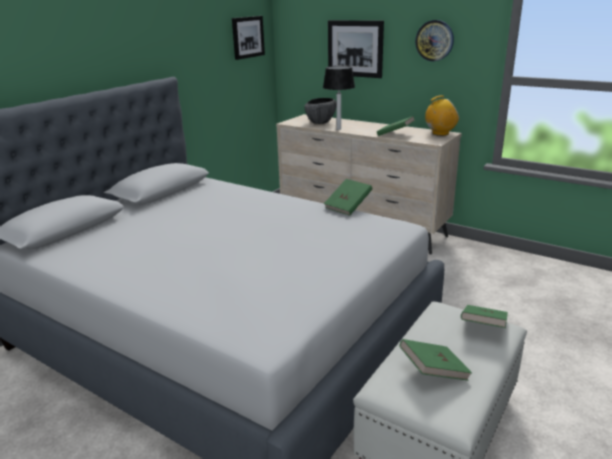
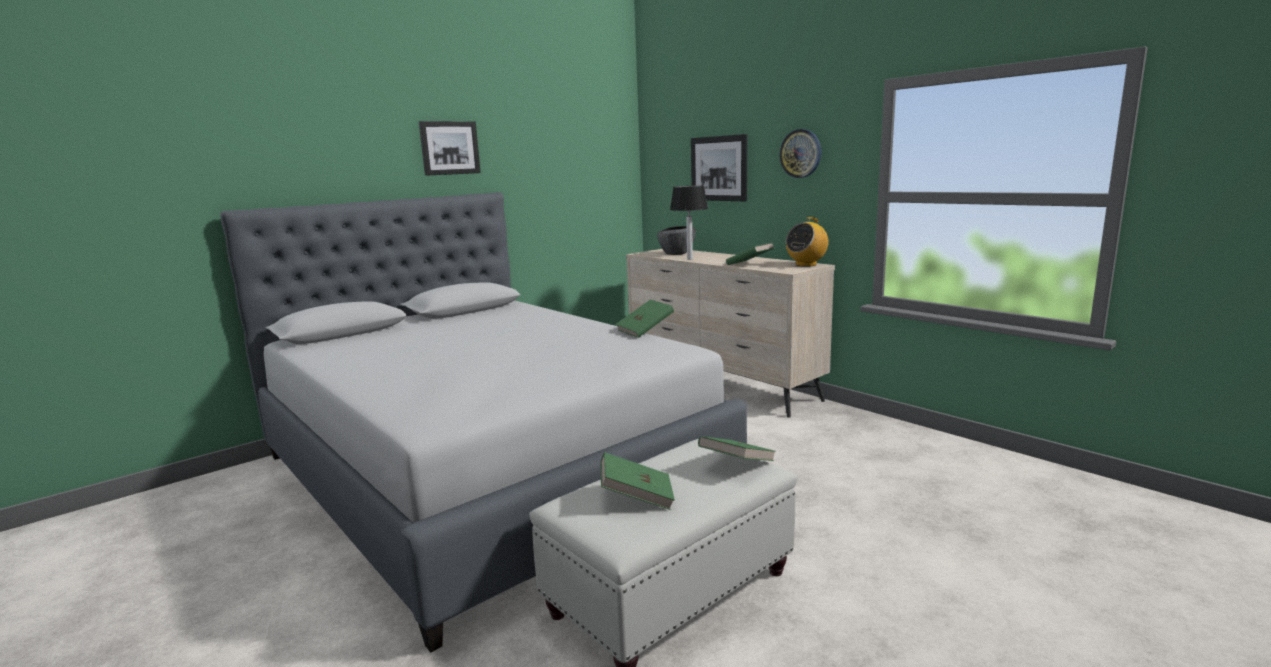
camera: 15 degrees right, 10 degrees down
(247, 37) = (602, 158): picture -> picture (449, 148)
(440, 133) = (806, 264): radio -> radio turned 135 degrees clockwise

